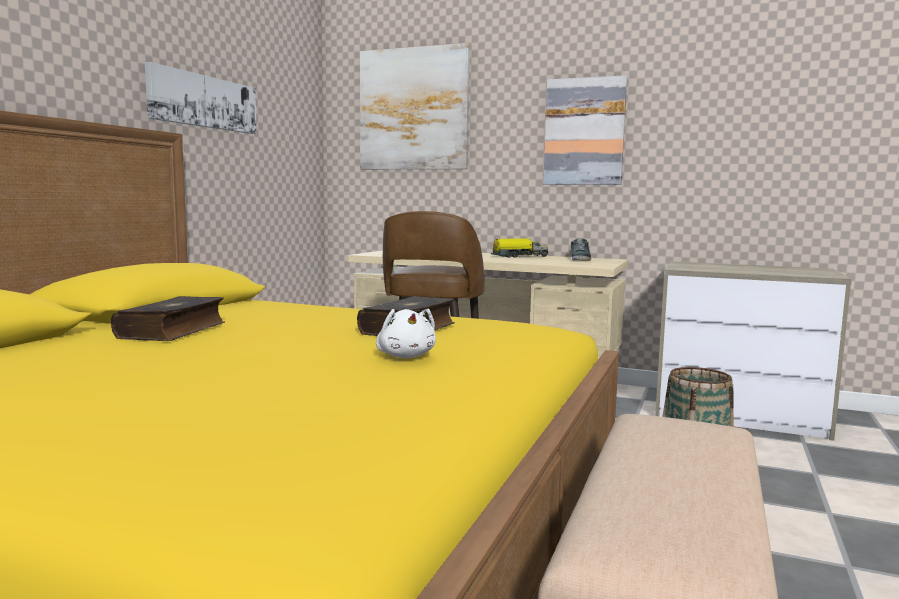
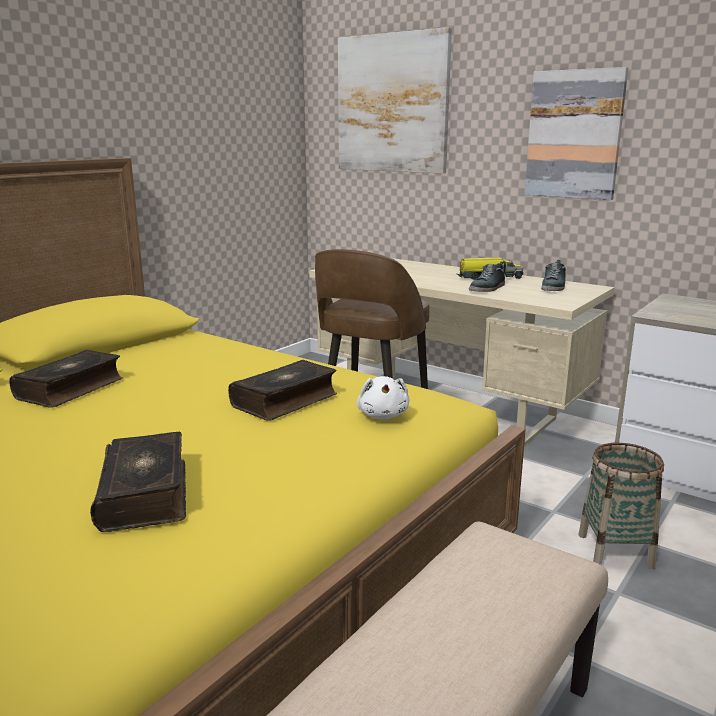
camera: 15 degrees right, 10 degrees up
(203, 101) = (158, 118): picture -> none
(343, 383) = (146, 494): none -> book
(405, 356) = (242, 450): white plush toy -> white plush toy (383, 415)
(526, 260) = (488, 288): none -> shoe

